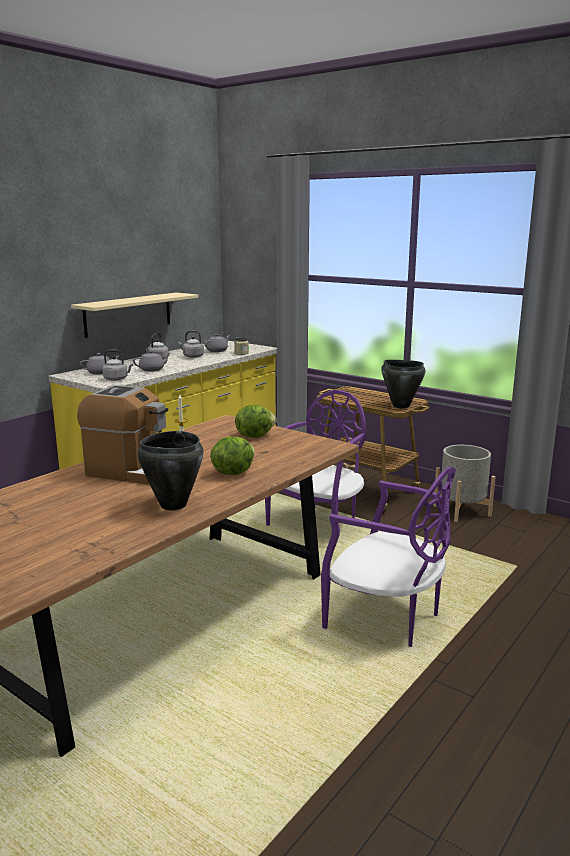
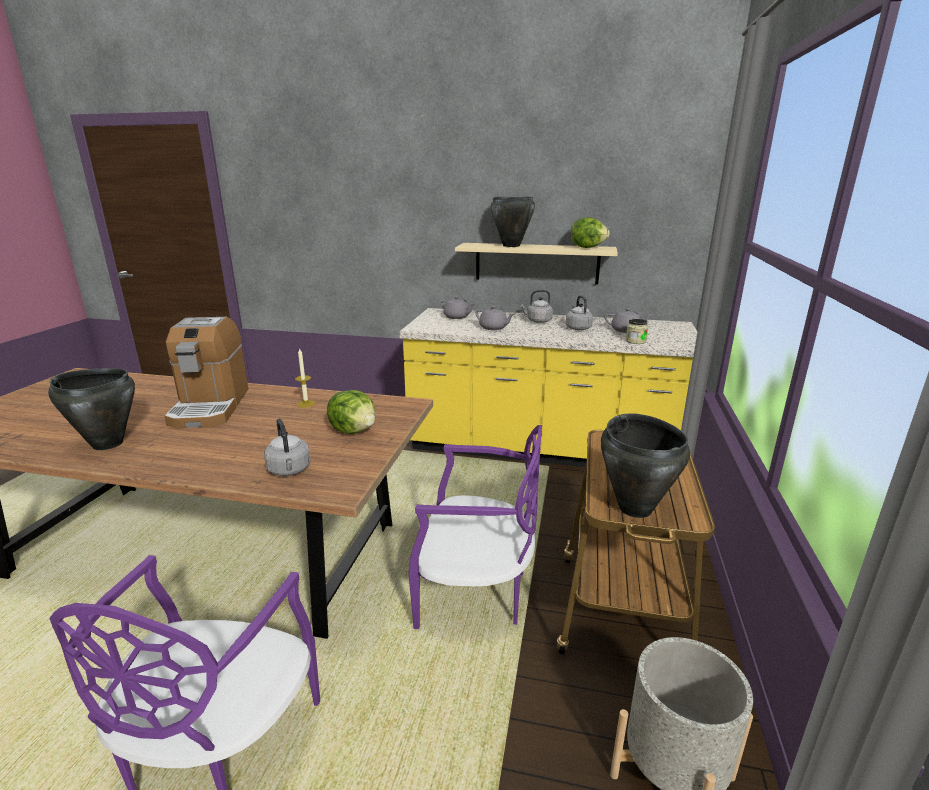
camera: 65 degrees right, 5 degrees up
(117, 379) = (439, 326): grey kettle -> grey kettle (289, 470)
(121, 300) = (511, 246): none -> black cooking pot
(232, 472) = (211, 449): lettuce -> lettuce (587, 247)

